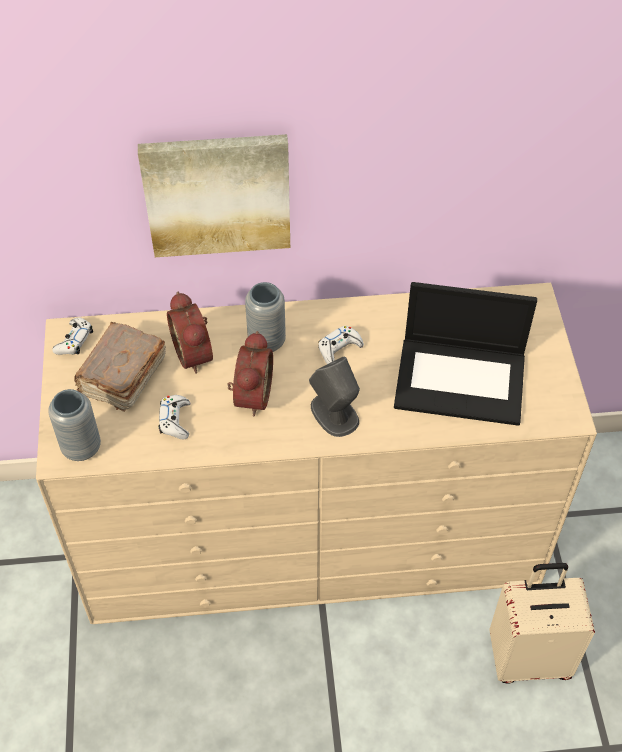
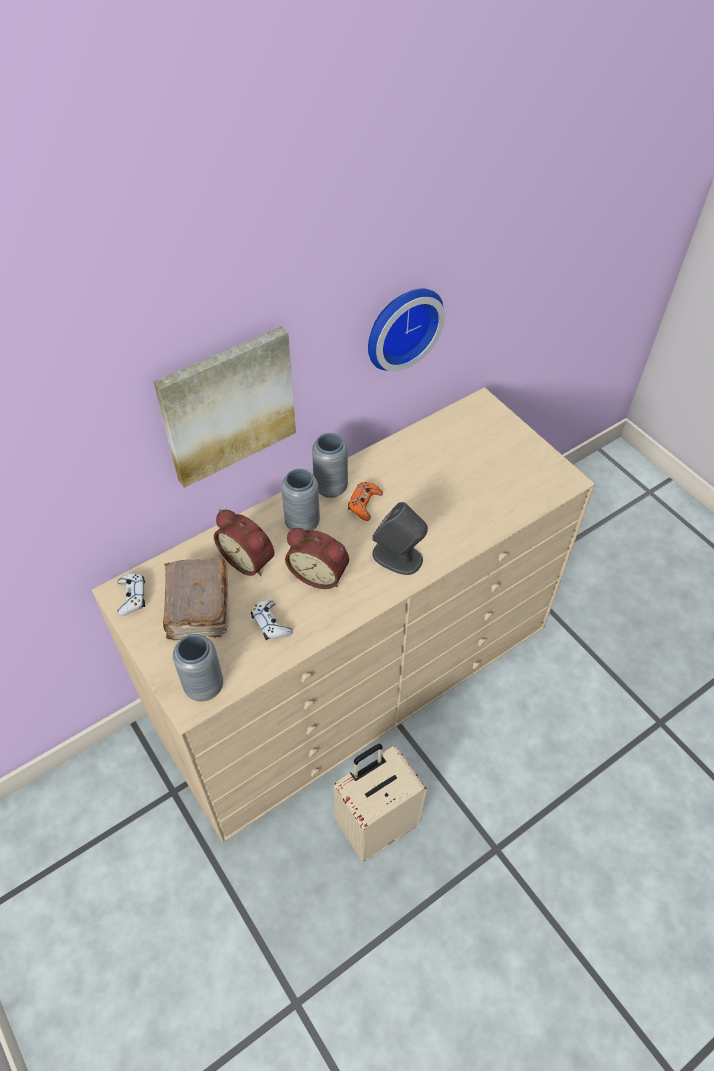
camera: 30 degrees left, 0 degrees up
(250, 395) = (319, 573): alarm clock -> alarm clock turned 135 degrees clockwise
(317, 319) = (331, 488): none -> grey vase
(339, 349) = (364, 504): white game controller -> orange game controller
(439, 179) = (401, 326): none -> wall clock
(461, 380) = (474, 487): laptop -> none
(529, 657) = (569, 685): beige suitcase -> beige suitcase (377, 823)

